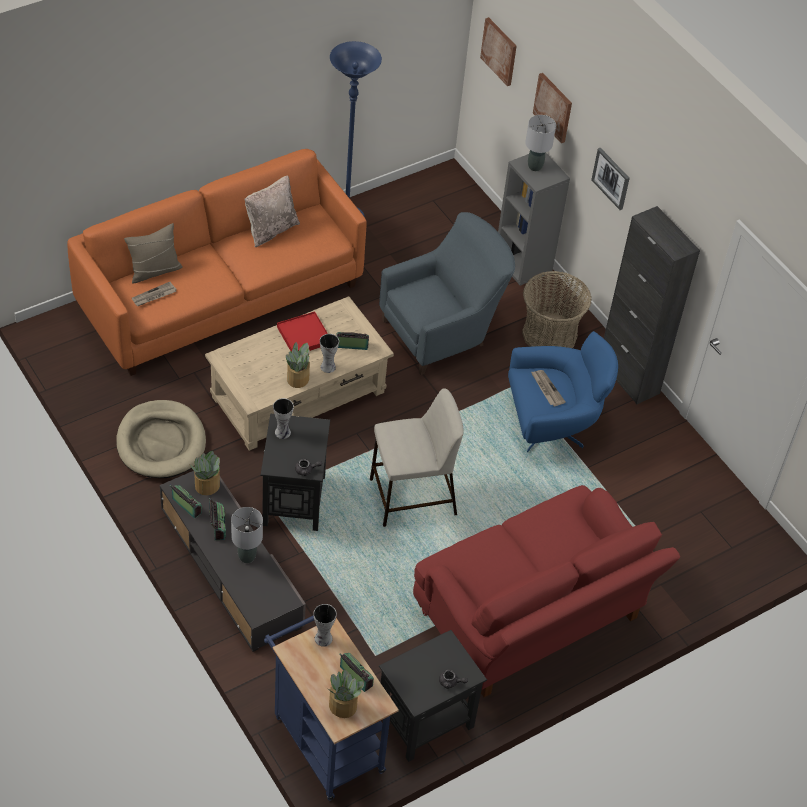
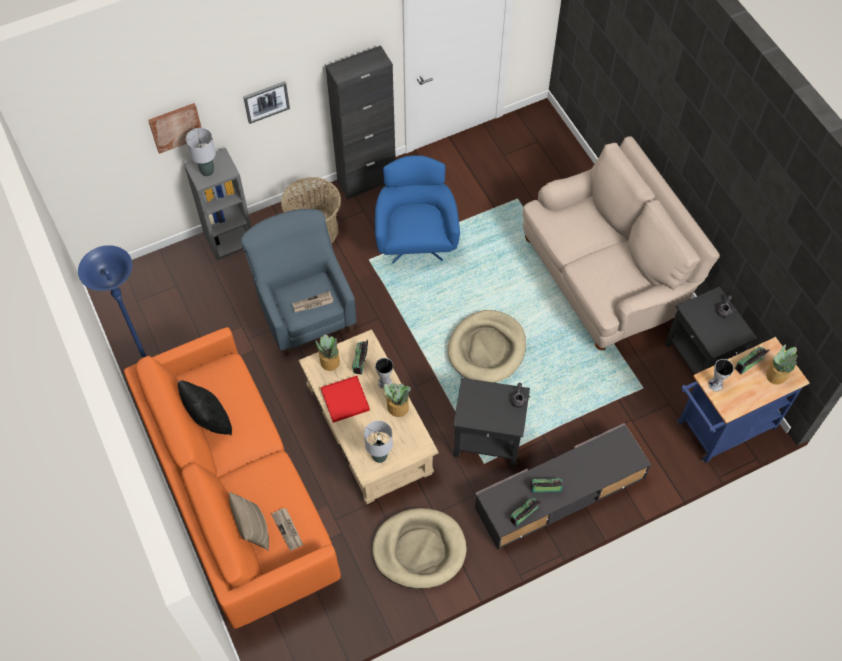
camera: 80 degrees left, 10 degrees up
(206, 486) = (501, 497): potted plant -> potted plant (329, 362)
(247, 557) = (578, 466): grey table lamp -> grey table lamp (380, 456)
(271, 229) = (209, 419): beige pillow -> black pillow
(283, 432) = (475, 415): vase -> none
(412, 497) = (487, 349): beige stool -> beige dog bed
(499, 51) = (87, 159): picture -> none
(532, 619) = (605, 277): red sofa -> beige sofa
(546, 389) = (415, 221): newspaper -> newspaper (312, 303)

